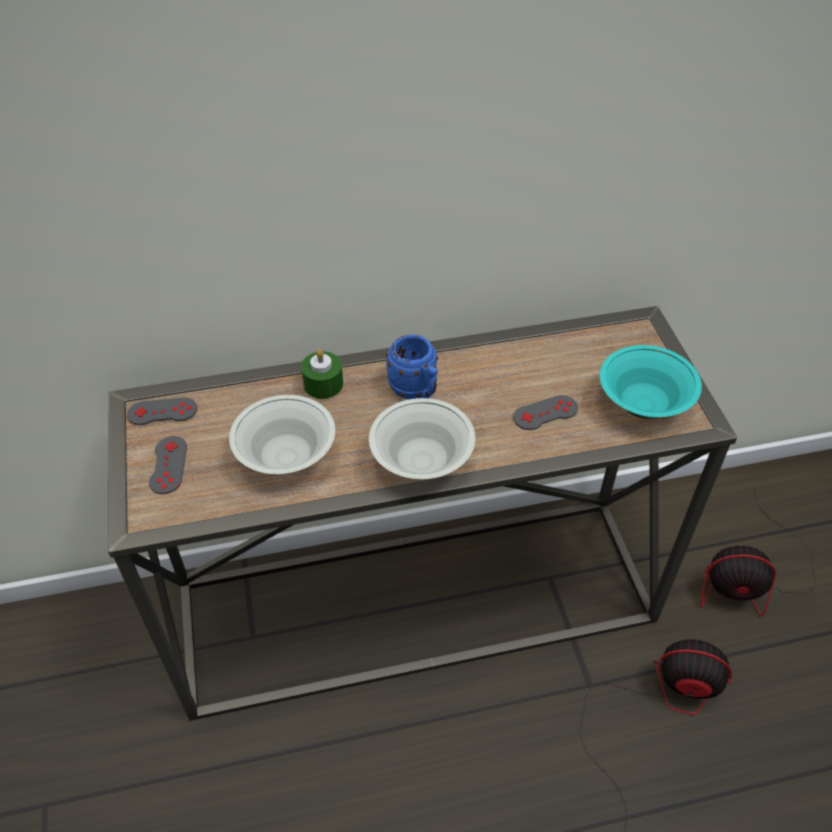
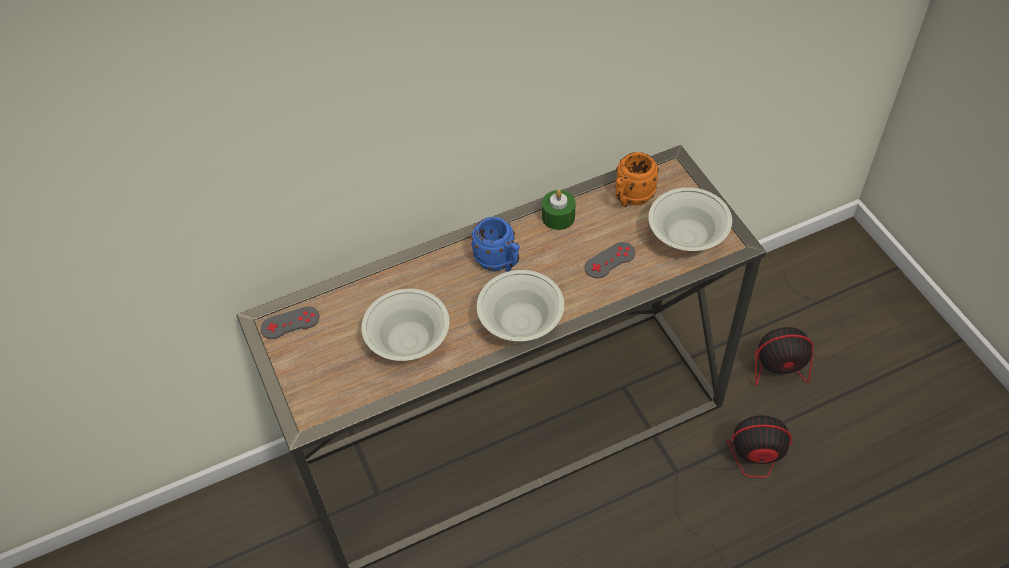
camera: 10 degrees left, 5 degrees up
(168, 465) = (312, 368): grey game controller -> none
(323, 384) = (419, 271): green candle -> green candle (558, 217)
(586, 351) = (631, 198): none -> orange mug
(643, 405) = (687, 238): turquoise bowl -> white bowl

